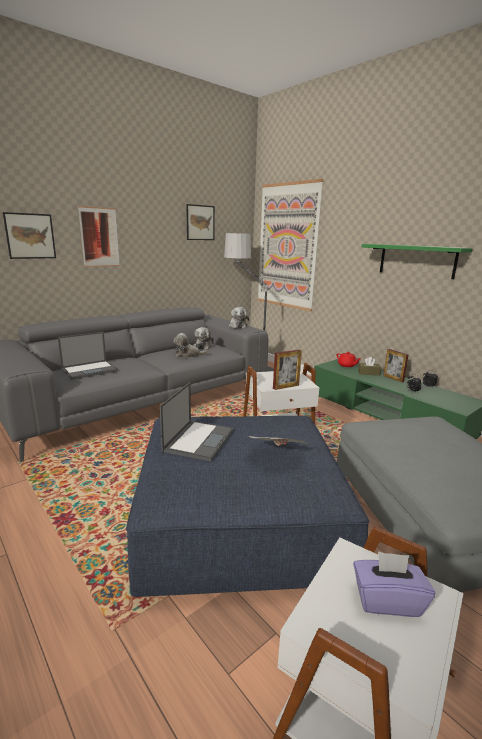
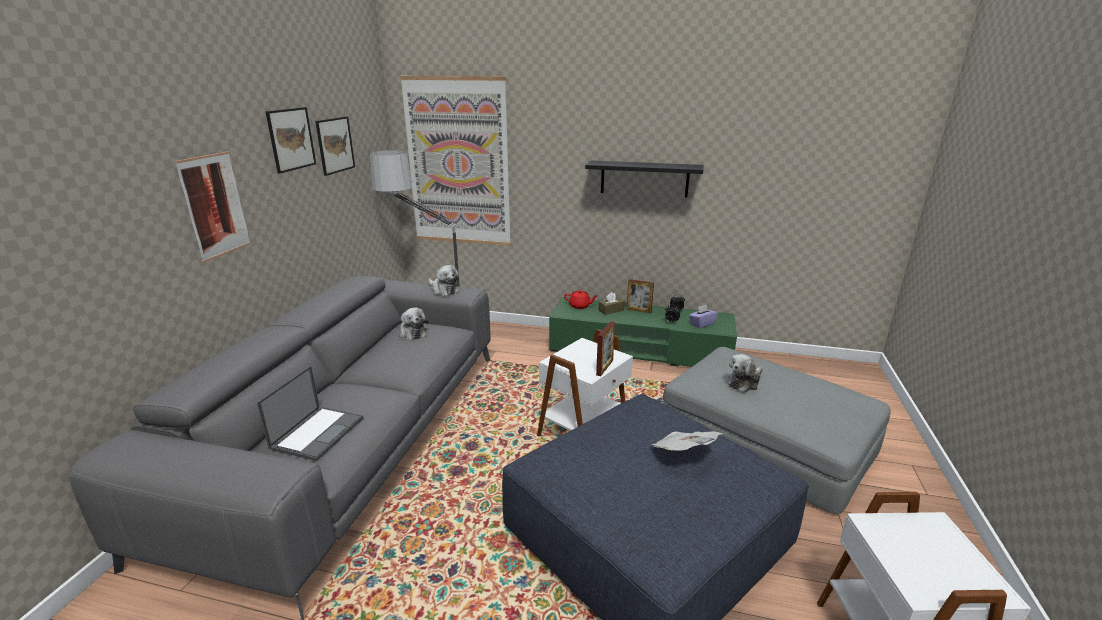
camera: 35 degrees left, 5 degrees up
(30, 236) = (110, 236): picture -> picture (291, 139)
(188, 355) = (415, 355): plush toy -> plush toy (744, 382)
(199, 440) = (597, 473): laptop -> none
(387, 600) = (925, 545): purple tissue box -> purple tissue box (702, 324)
(416, 260) = (644, 178): green shelf -> black shelf

